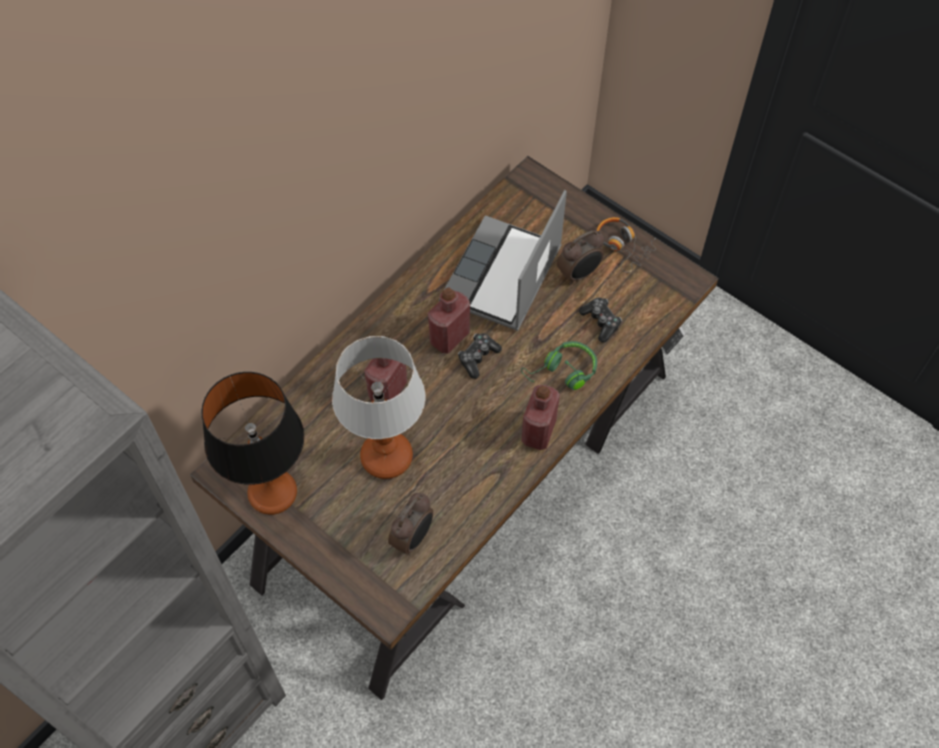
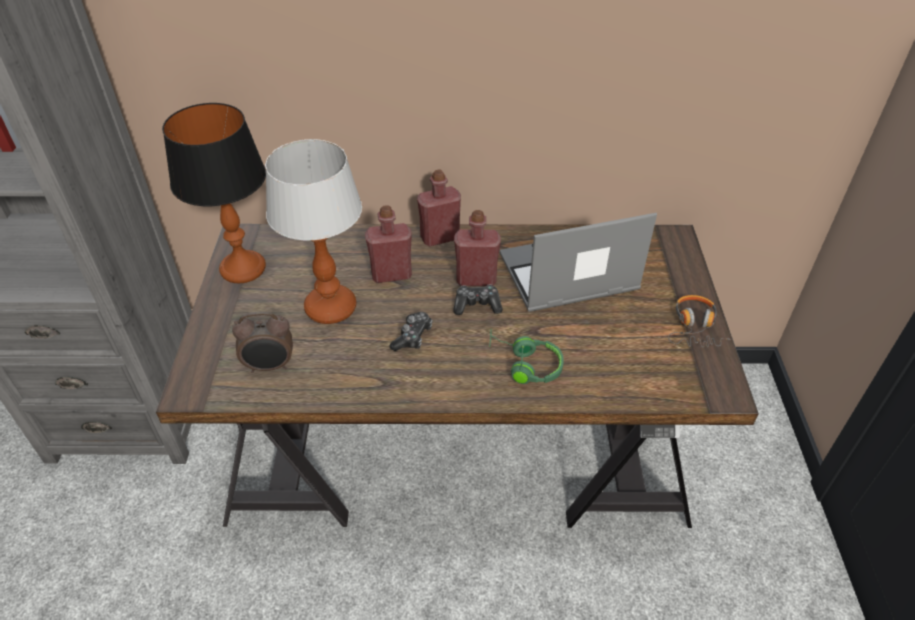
camera: 50 degrees right, 15 degrees down
(538, 431) = (449, 384): red bottle -> red bottle (440, 237)
(579, 274) = (630, 317): alarm clock -> none
(601, 322) = (603, 359): game controller -> game controller (412, 337)

